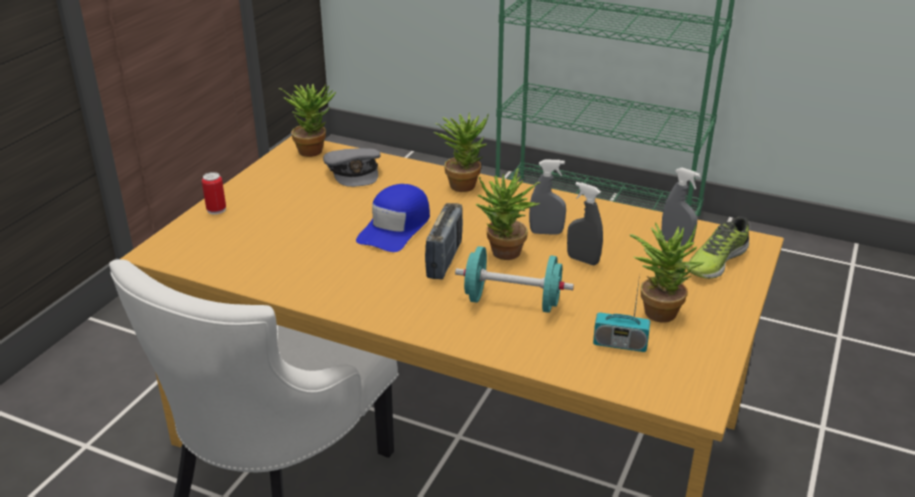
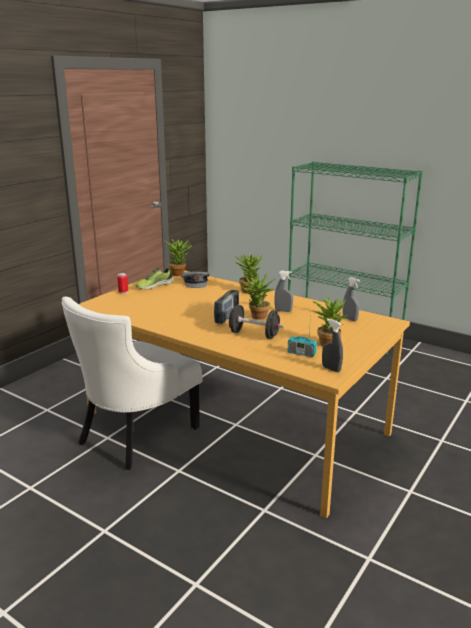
camera: 10 degrees right, 10 degrees down
(395, 227) = (207, 304): blue cap -> none
(512, 302) = (254, 334): turquoise dumbbell -> black dumbbell
(582, 260) = (297, 322): grey spray bottle -> grey spray bottle (331, 369)
(716, 261) = (368, 327): shoe -> shoe (154, 285)

